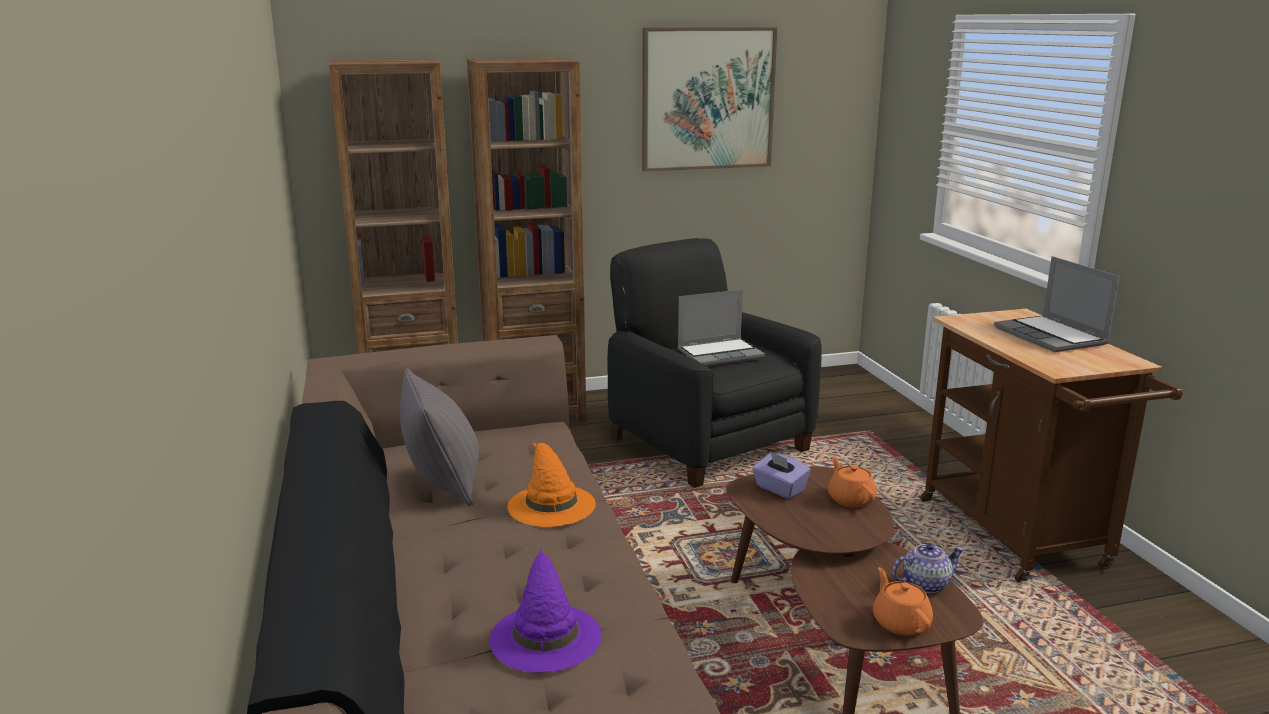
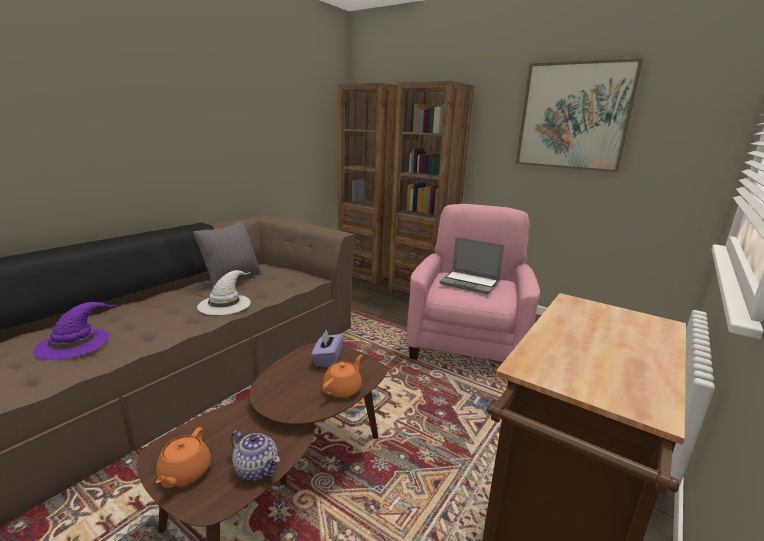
camera: 50 degrees right, 0 degrees up
(550, 504) = (225, 304): orange hat -> white hat
(707, 443) = (467, 343): black armchair -> pink armchair
(900, 622) = (184, 473): orange teapot -> orange teapot turned 150 degrees clockwise
(1052, 336) = (627, 348): laptop -> none

